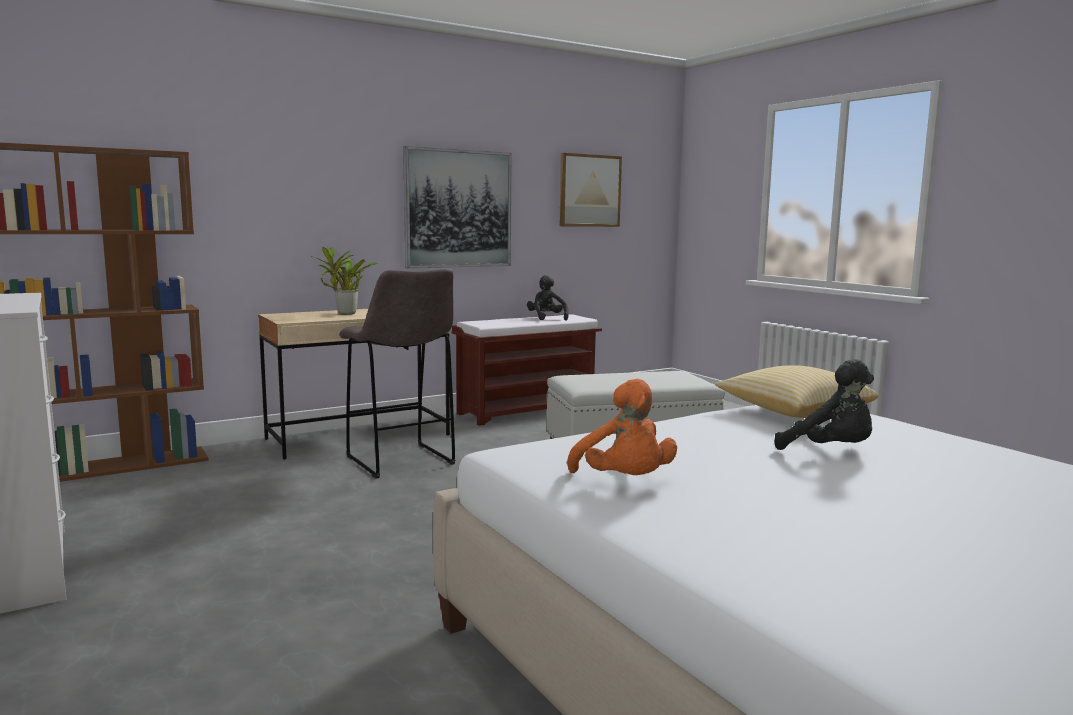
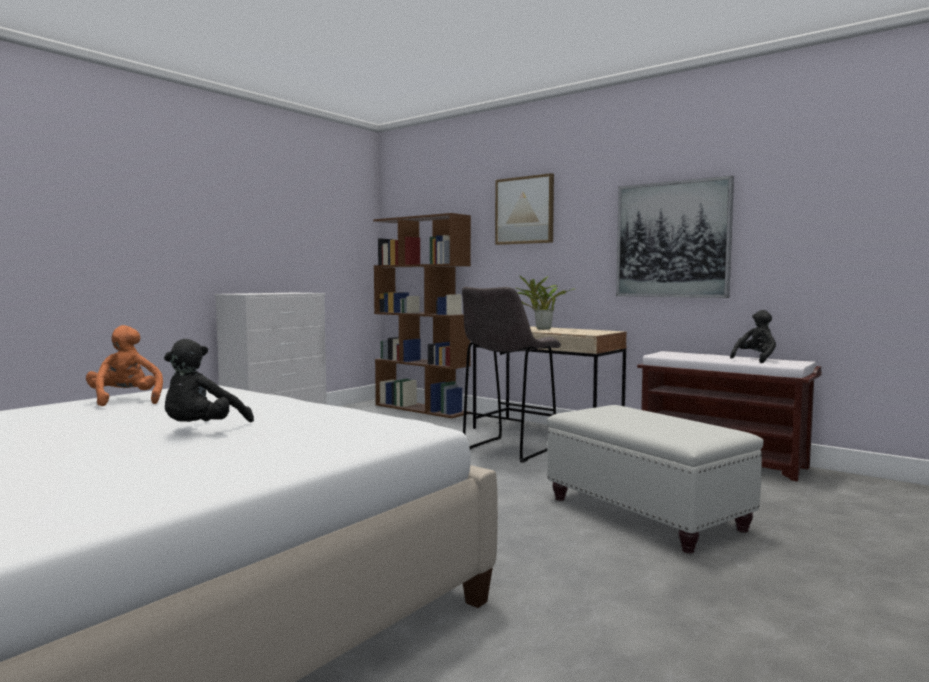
camera: 70 degrees right, 5 degrees down
(589, 190) = (857, 206): picture -> picture (524, 210)
(624, 482) = (126, 401): orange plush toy -> orange plush toy turned 105 degrees clockwise
(793, 412) = (352, 421): pillow -> none

